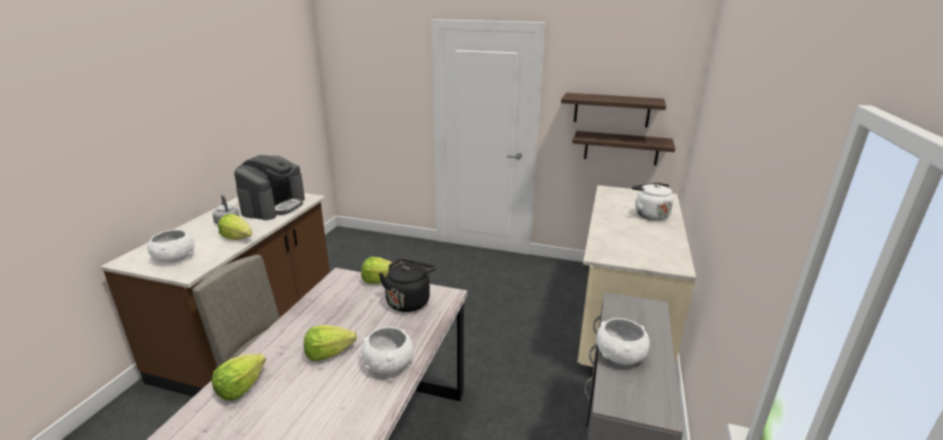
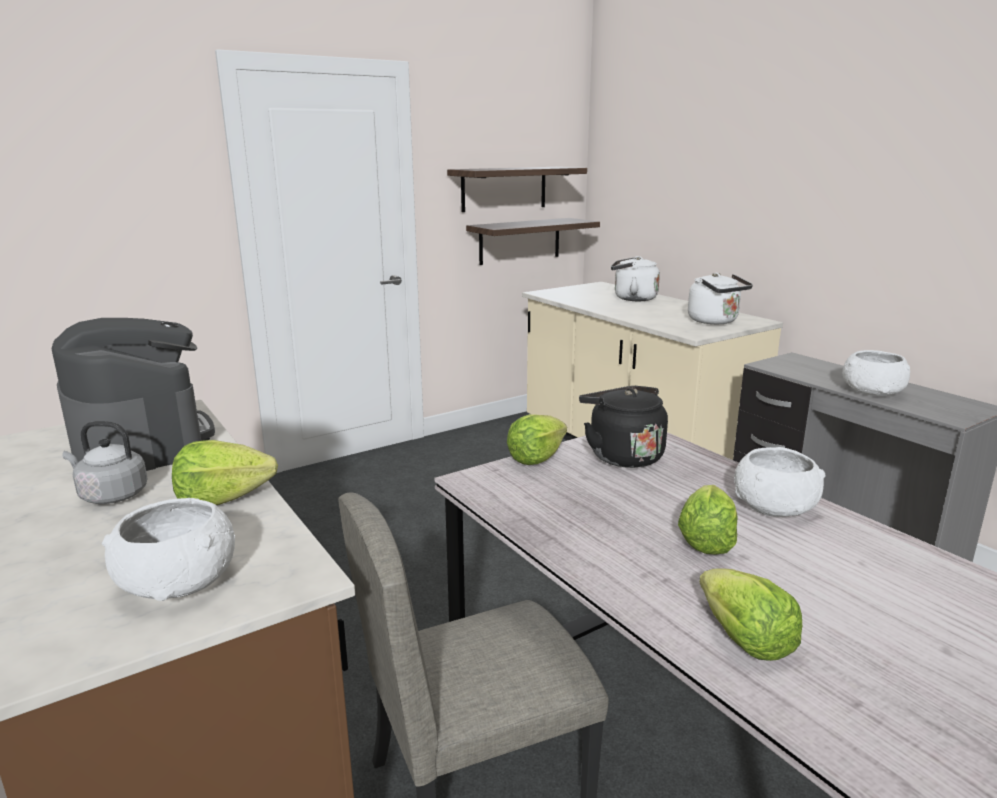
camera: 50 degrees left, 5 degrees down
(644, 254) = (715, 321): none -> white kettle

